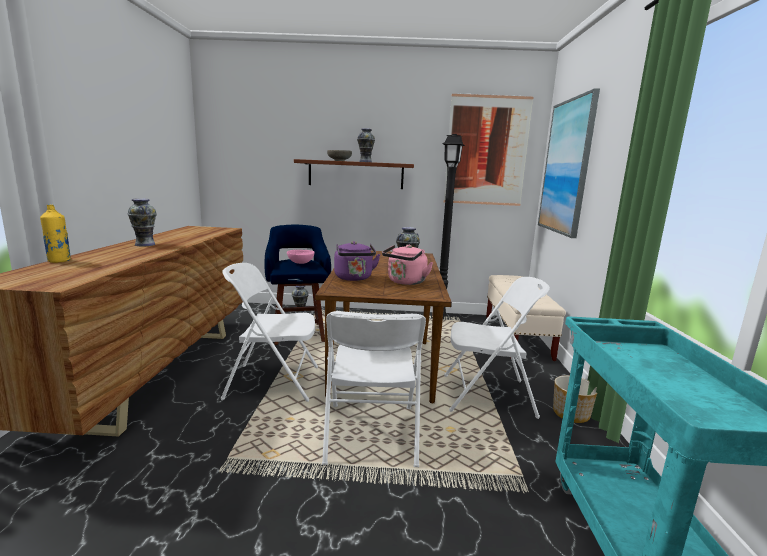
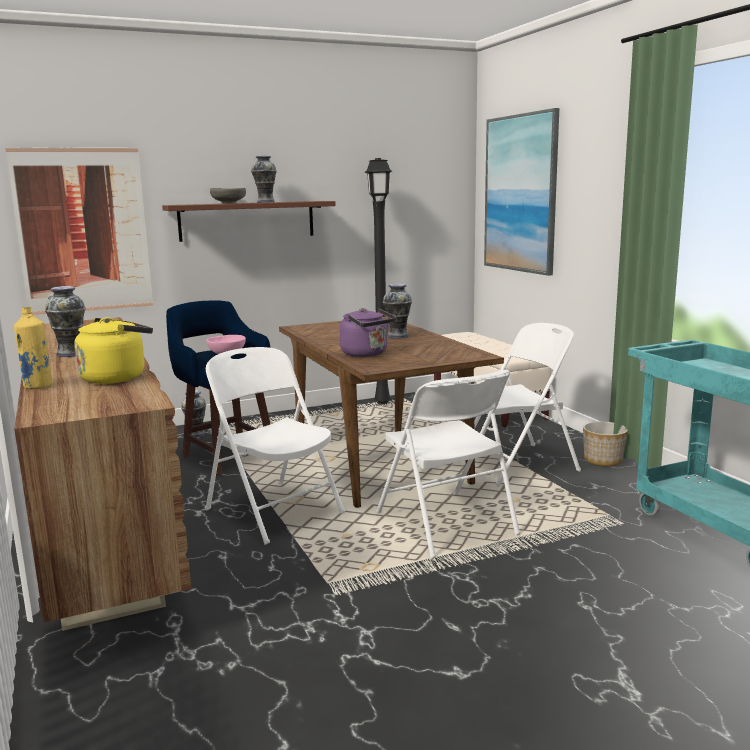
camera: 25 degrees left, 0 degrees up
(111, 263) = (117, 377): none -> yellow kettle
(273, 382) = (275, 511): white chair -> white chair turned 75 degrees clockwise
(405, 282) = (426, 348): pink kettle -> none
(486, 151) = (411, 177): picture -> picture (83, 230)

